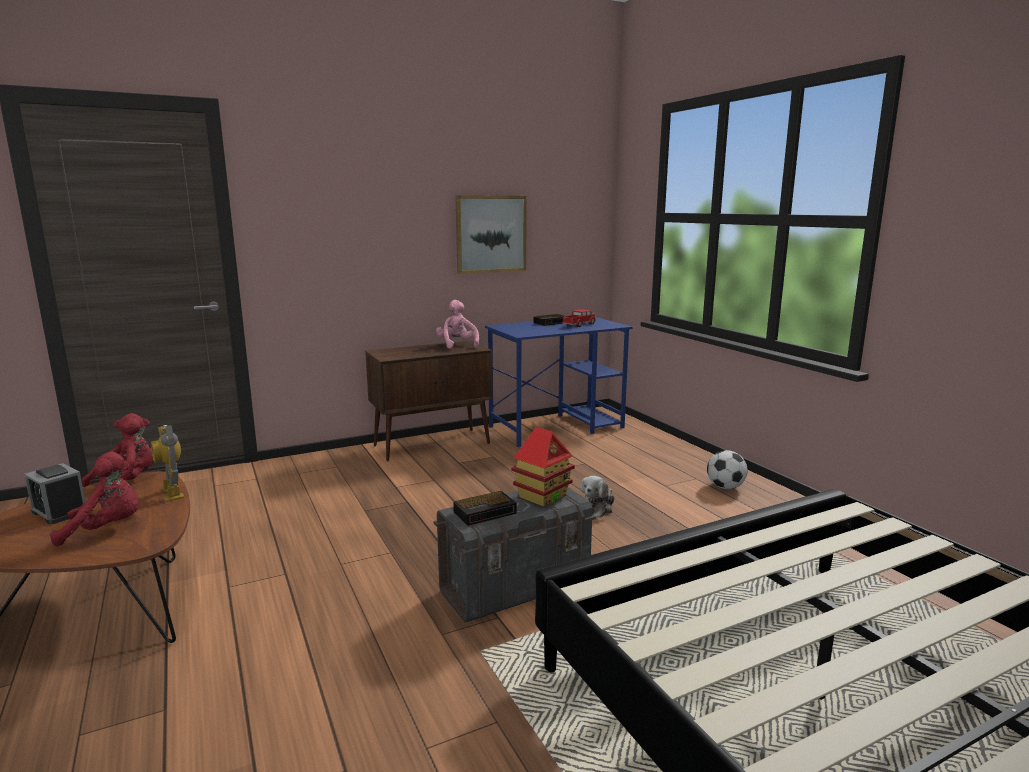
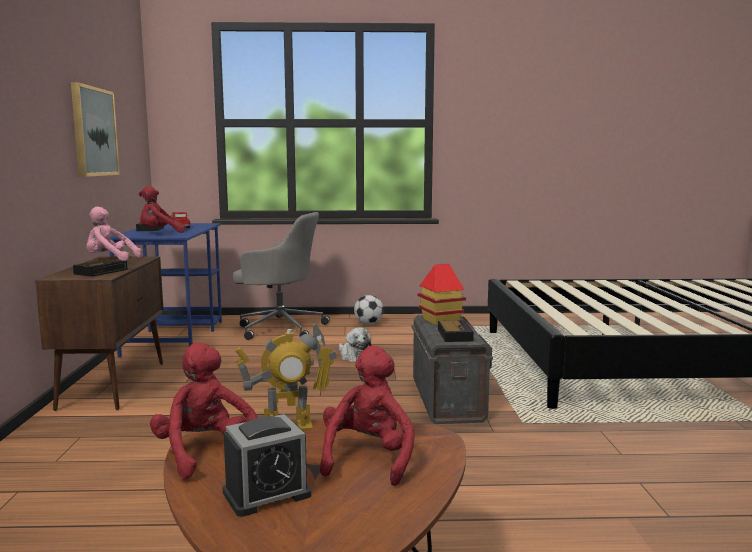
camera: 65 degrees left, 5 degrees down
(407, 354) = (102, 271): none -> alarm clock
(529, 329) = (160, 233): none -> red plush toy
(640, 453) = (279, 328): none -> grey office chair

